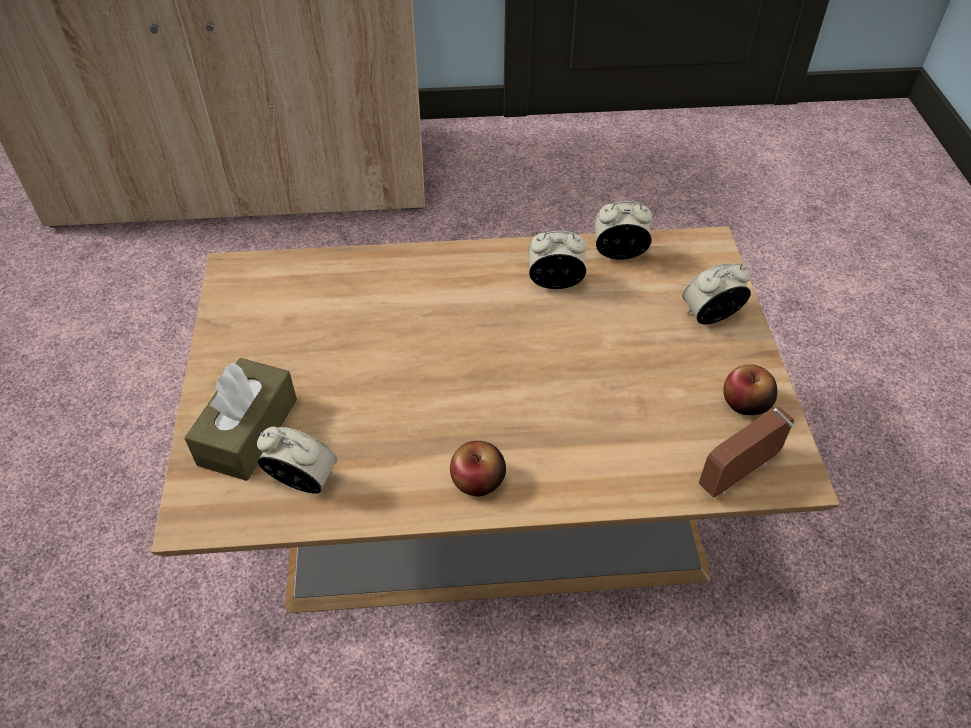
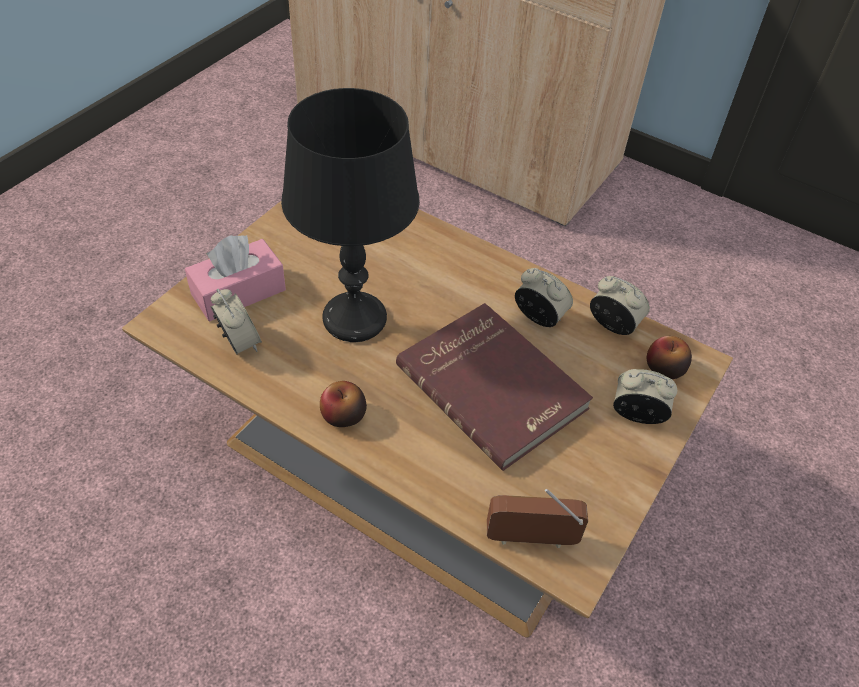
camera: 35 degrees right, 0 degrees up
(248, 431) = (238, 292): brown tissue box -> pink tissue box
(394, 383) = (355, 318): none -> black table lamp
(579, 365) = (494, 386): none -> red book
(745, 403) = (594, 494): apple -> apple (664, 368)

